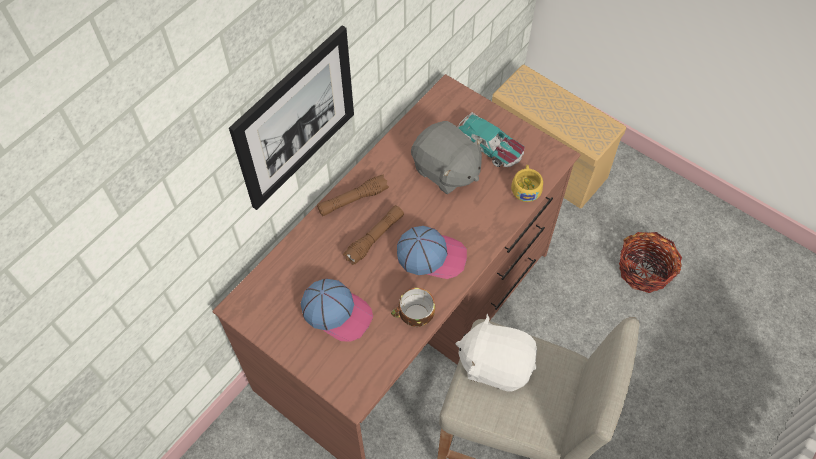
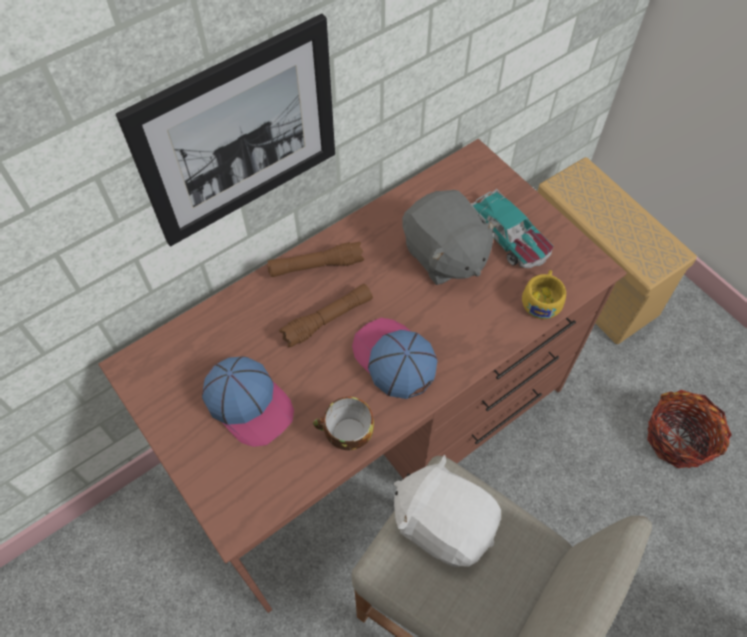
camera: 15 degrees right, 0 degrees up
(431, 255) = (393, 359): cap -> cap turned 150 degrees counterclockwise

